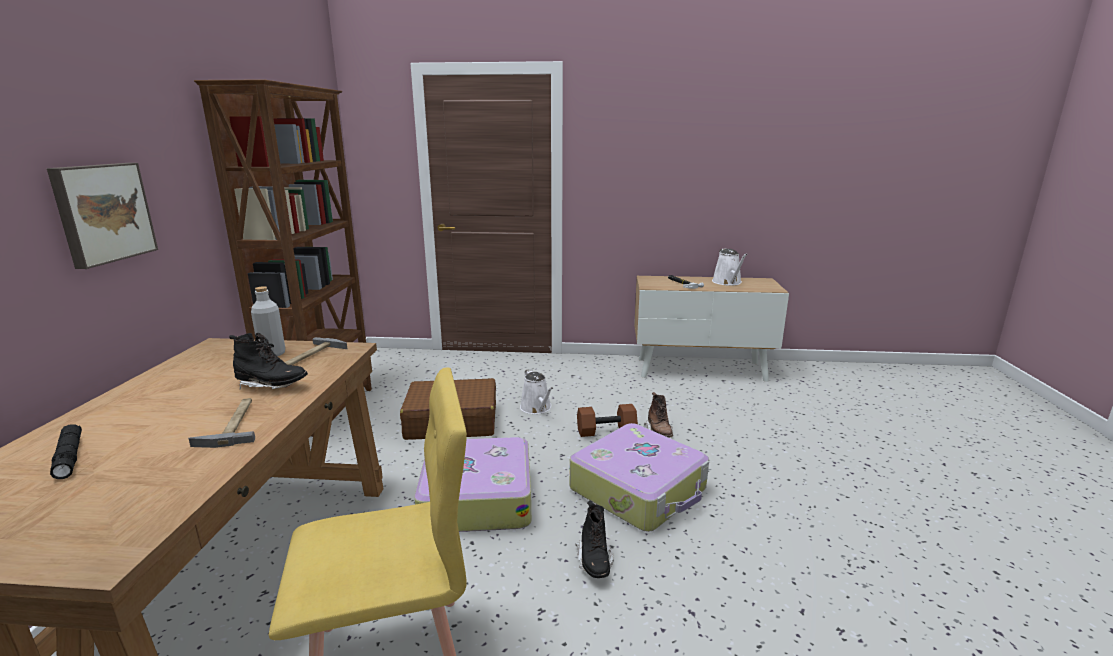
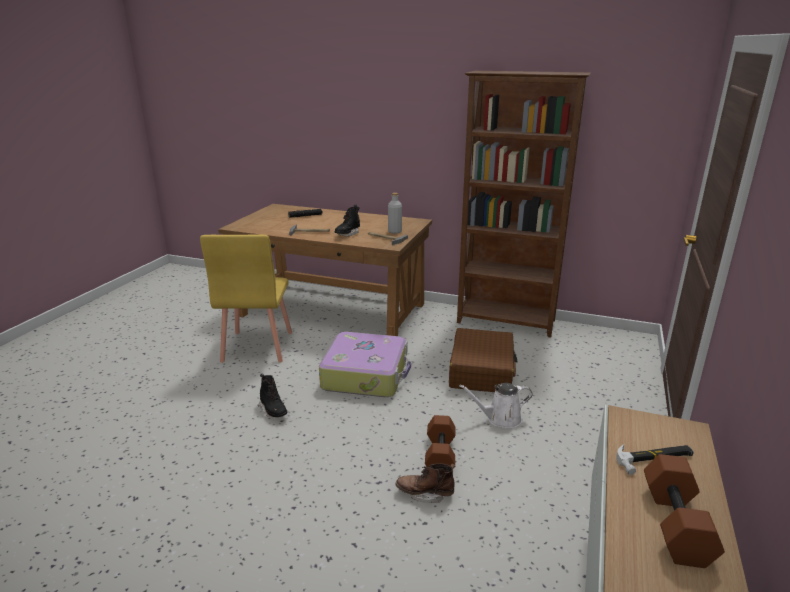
camera: 105 degrees right, 5 degrees up
(102, 213) = (393, 137): picture -> none
(594, 561) = (273, 411): black boot -> black boot turned 135 degrees counterclockwise
(639, 489) = (334, 450): suitcase -> none
(728, 282) = (677, 525): white watering can -> brown dumbbell

